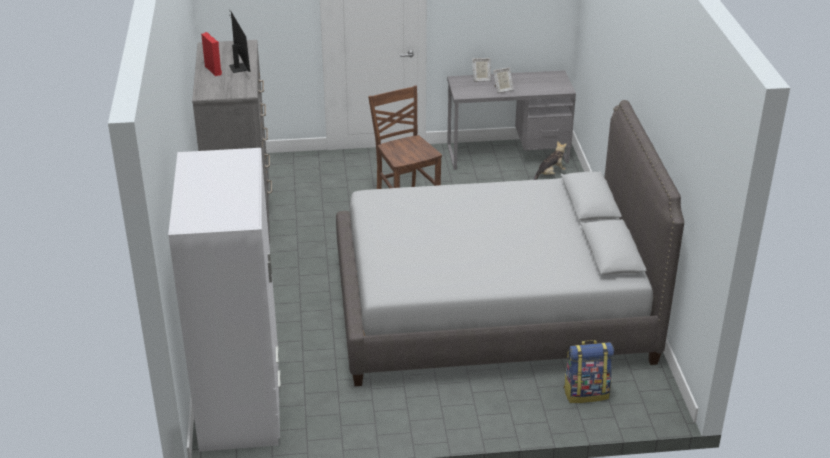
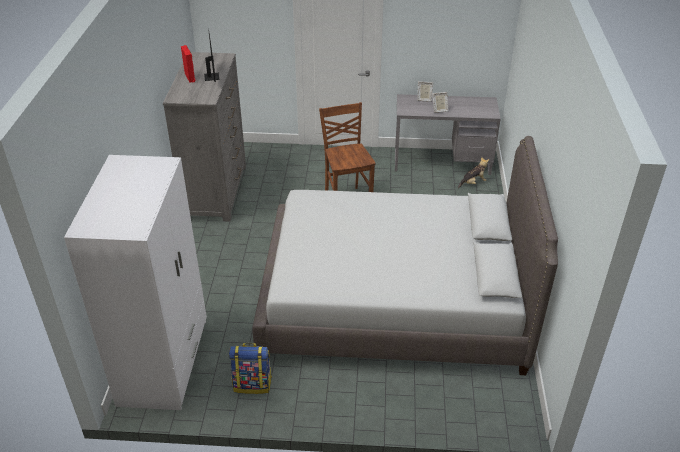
camera: 10 degrees right, 5 degrees up
(586, 393) = (456, 395): backpack -> backpack (253, 384)

